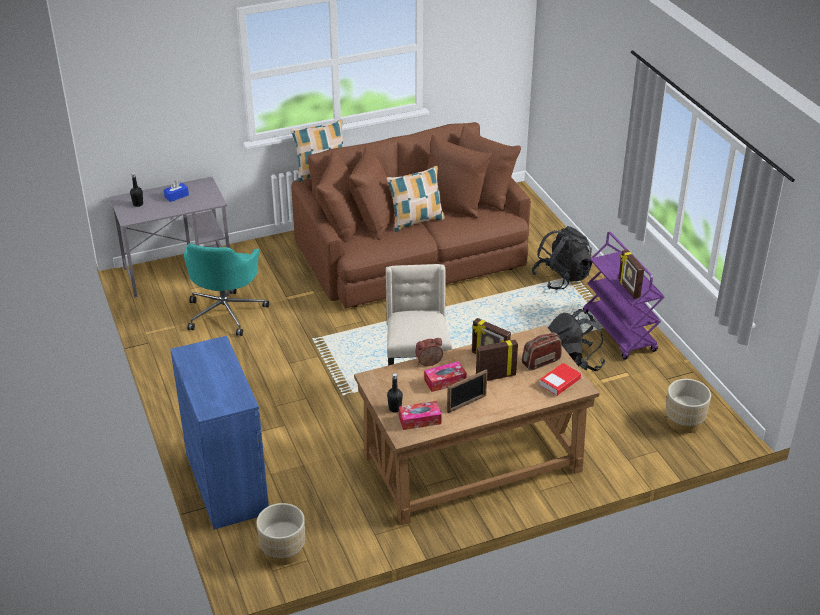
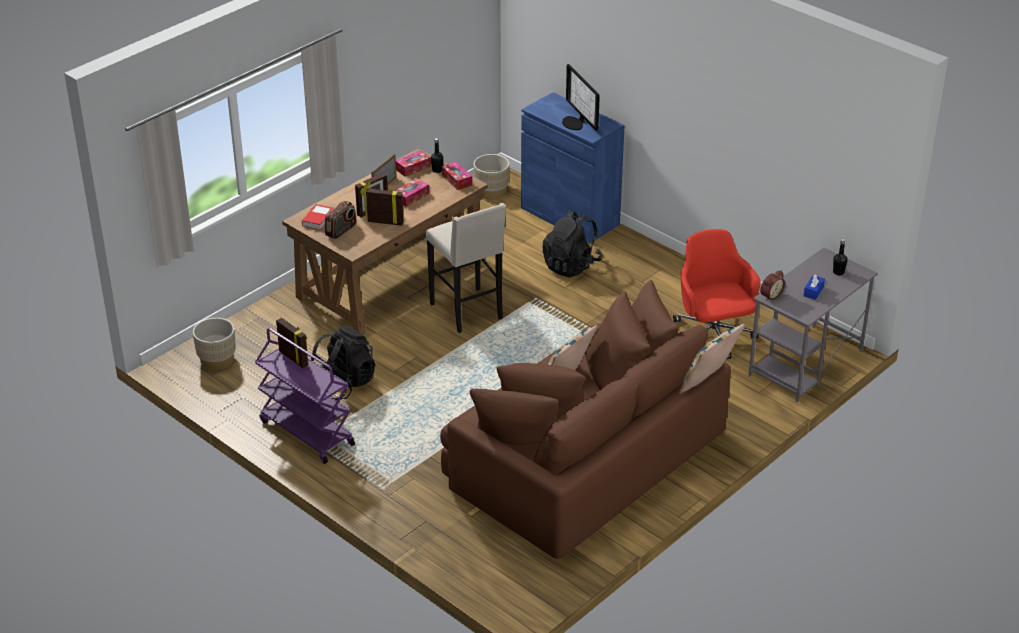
camera: 155 degrees right, 0 degrees up
(218, 366) = (575, 123): none -> monitor
(226, 312) = (712, 338): turquoise office chair -> red office chair
(382, 388) = (457, 180): none -> tissue box
(429, 363) = (433, 206): alarm clock -> alarm clock (770, 295)
(561, 278) = (396, 481): black backpack -> black backpack (571, 265)

